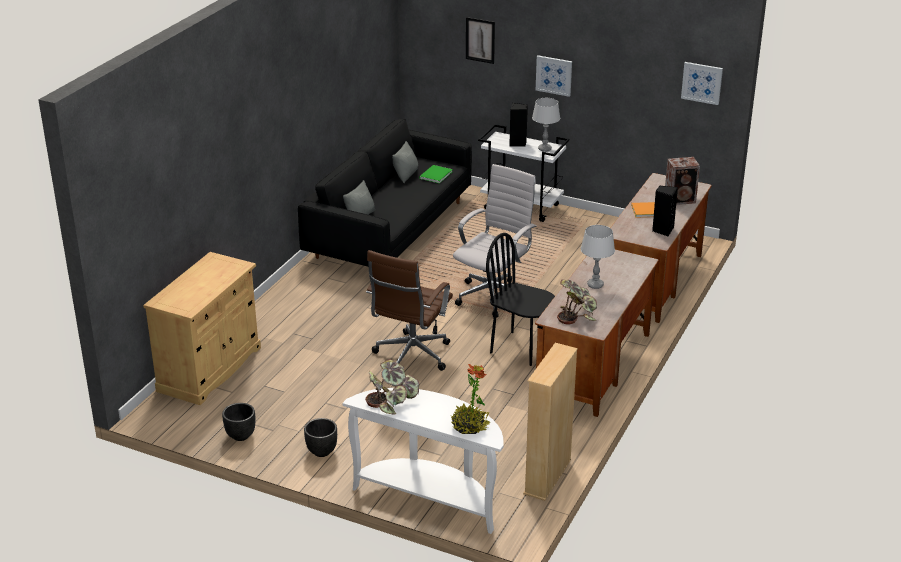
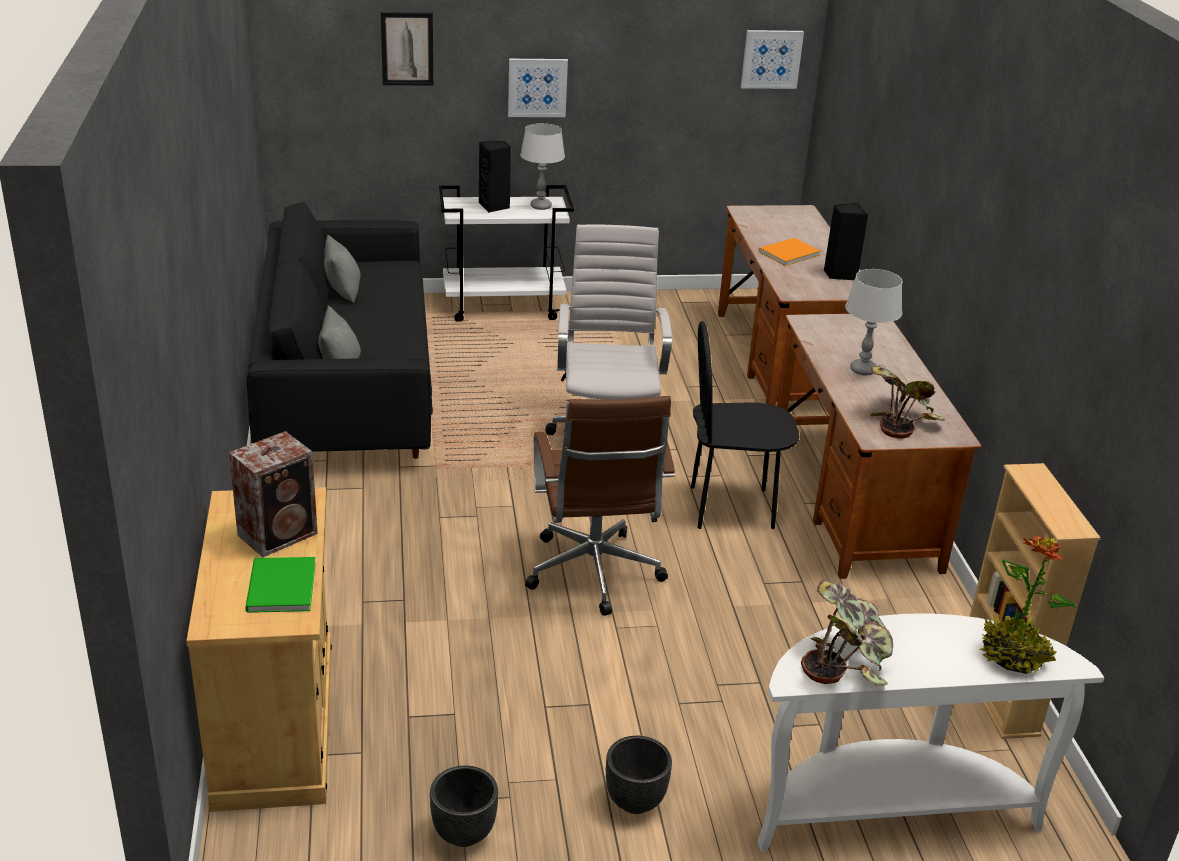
camera: 35 degrees left, 0 degrees up
(434, 175) = (388, 282): green book -> green book (279, 589)
(681, 199) = (806, 231): speaker -> speaker (280, 534)

